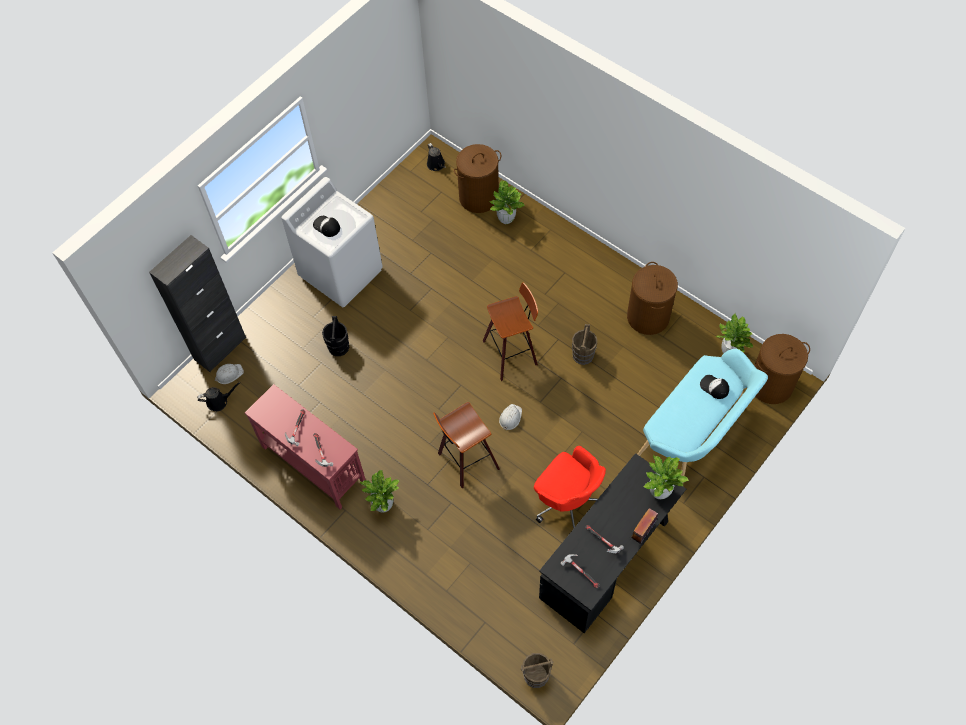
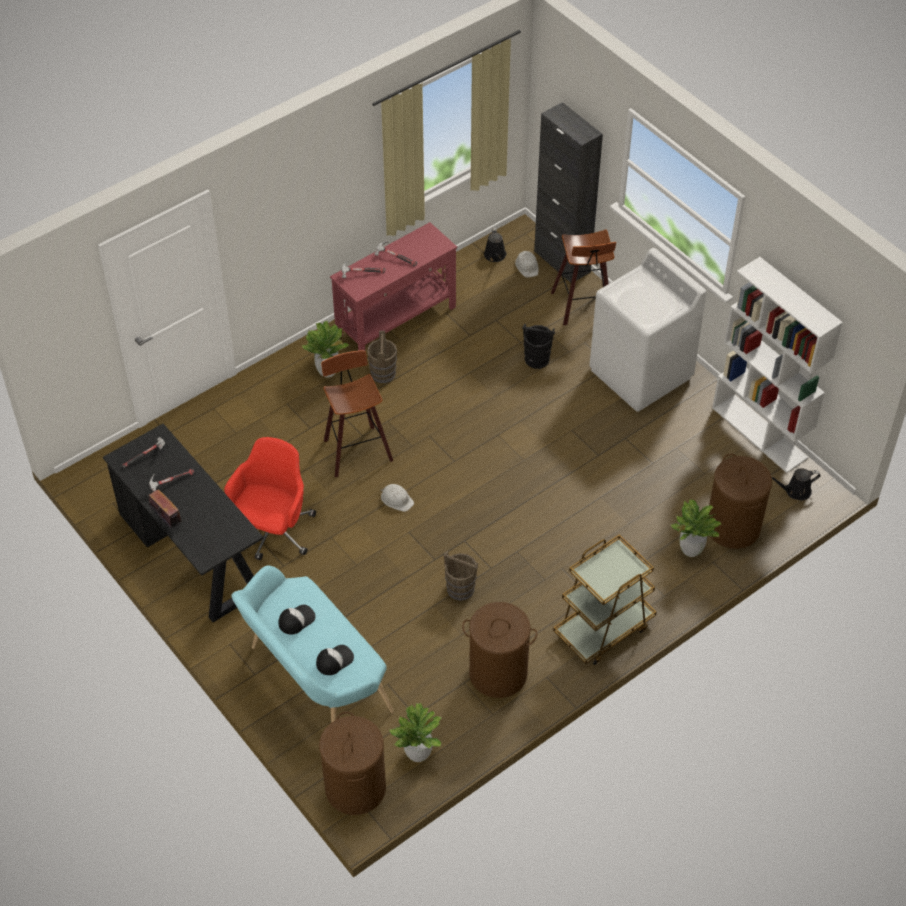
camera: 100 degrees right, 10 degrees down
(326, 226) = (639, 292): cap -> cap (296, 619)
(386, 191) = (760, 433): none -> white bookcase
(512, 353) = (484, 517): stool -> stool (583, 307)
(535, 675) = (94, 464): brown bucket -> brown bucket (383, 373)
(567, 501) = (273, 532): red office chair -> red office chair turned 150 degrees clockwise
(590, 260) = (603, 629): none -> brown cart
(659, 491) = (207, 547): potted plant -> none

